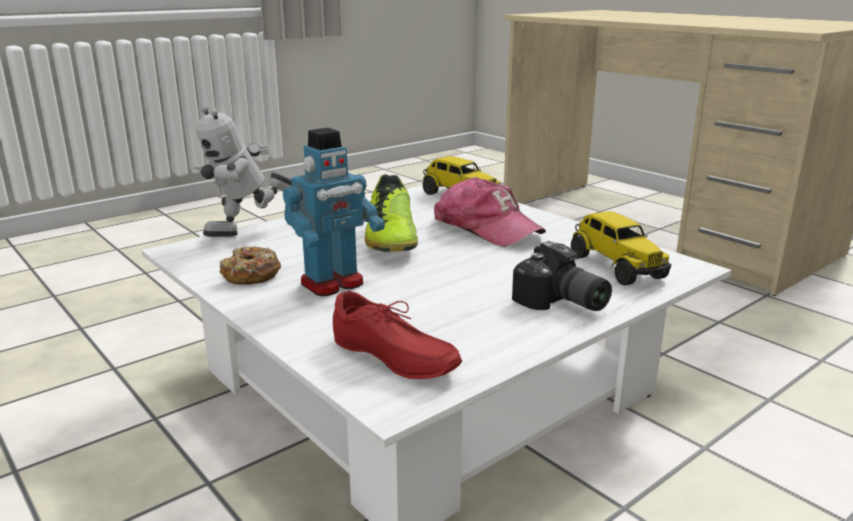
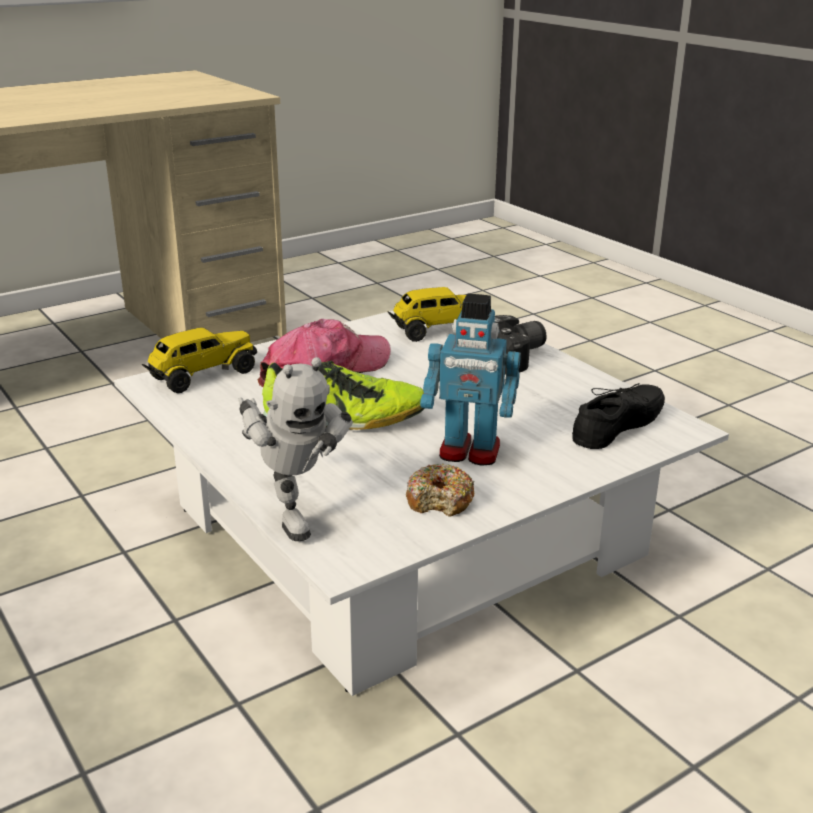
camera: 85 degrees left, 5 degrees up
(333, 284) = (469, 452): toy robot -> toy robot turned 135 degrees clockwise
(390, 359) = (621, 427): red shoe -> black shoe

